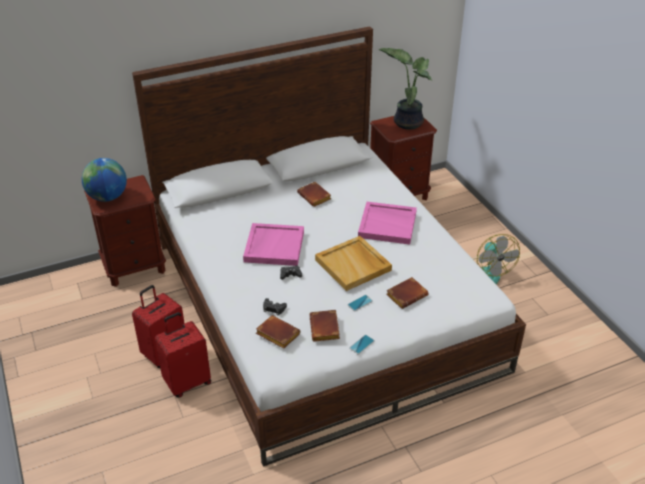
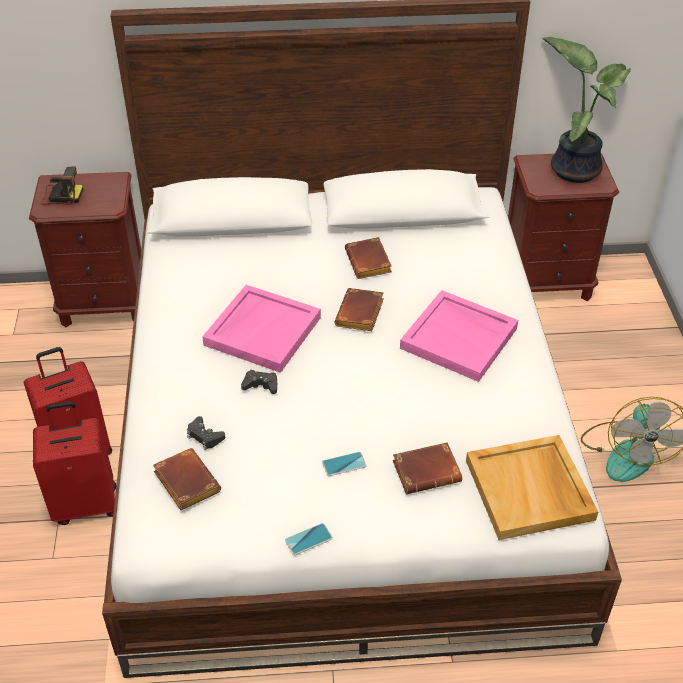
camera: 20 degrees right, 5 degrees up
(107, 197) = (61, 196): globe -> camera
(326, 329) = (264, 495): brown book -> brown book (360, 315)
(354, 265) = (367, 395): beige tray -> beige tray (530, 490)

